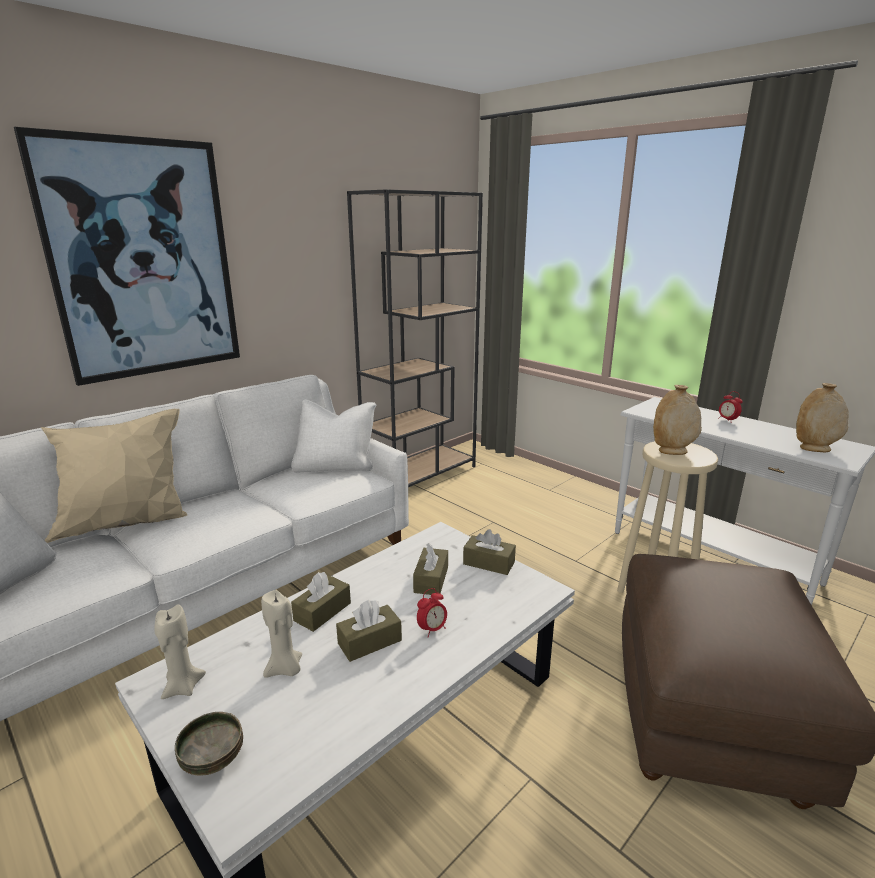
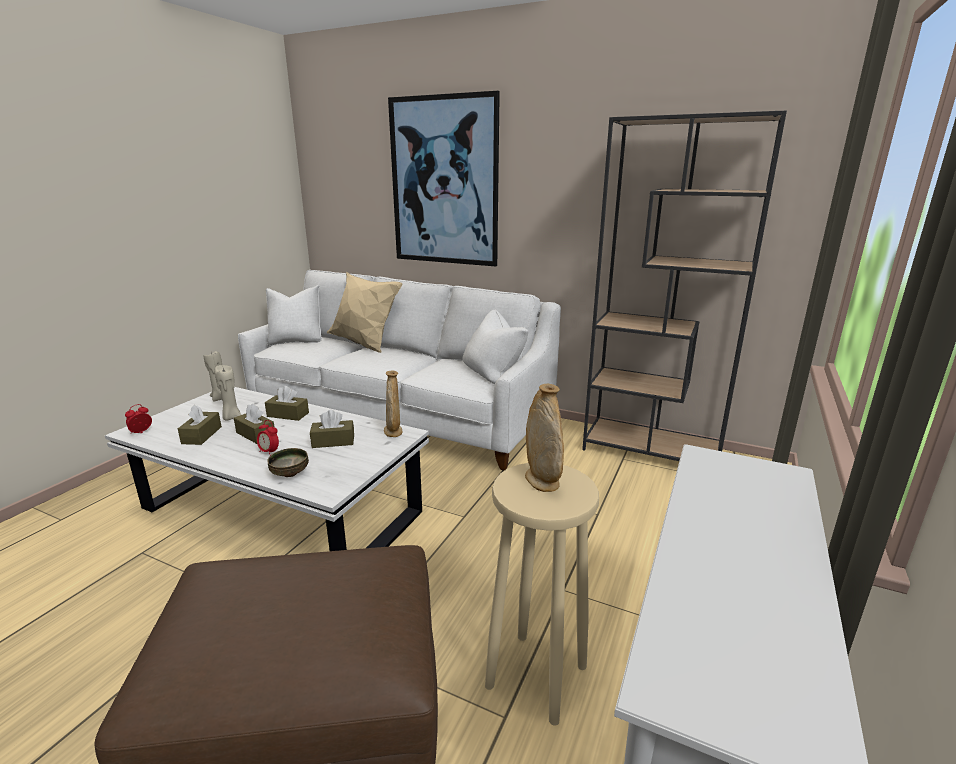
camera: 70 degrees right, 0 degrees up
(213, 758) = (167, 418): bowl -> bowl (290, 473)
(489, 563) = (365, 461): brown tissue box -> brown tissue box (202, 435)
(727, 420) = (772, 541): alarm clock -> alarm clock (141, 432)
(815, 449) = (712, 652): beige vase -> beige vase (393, 431)

